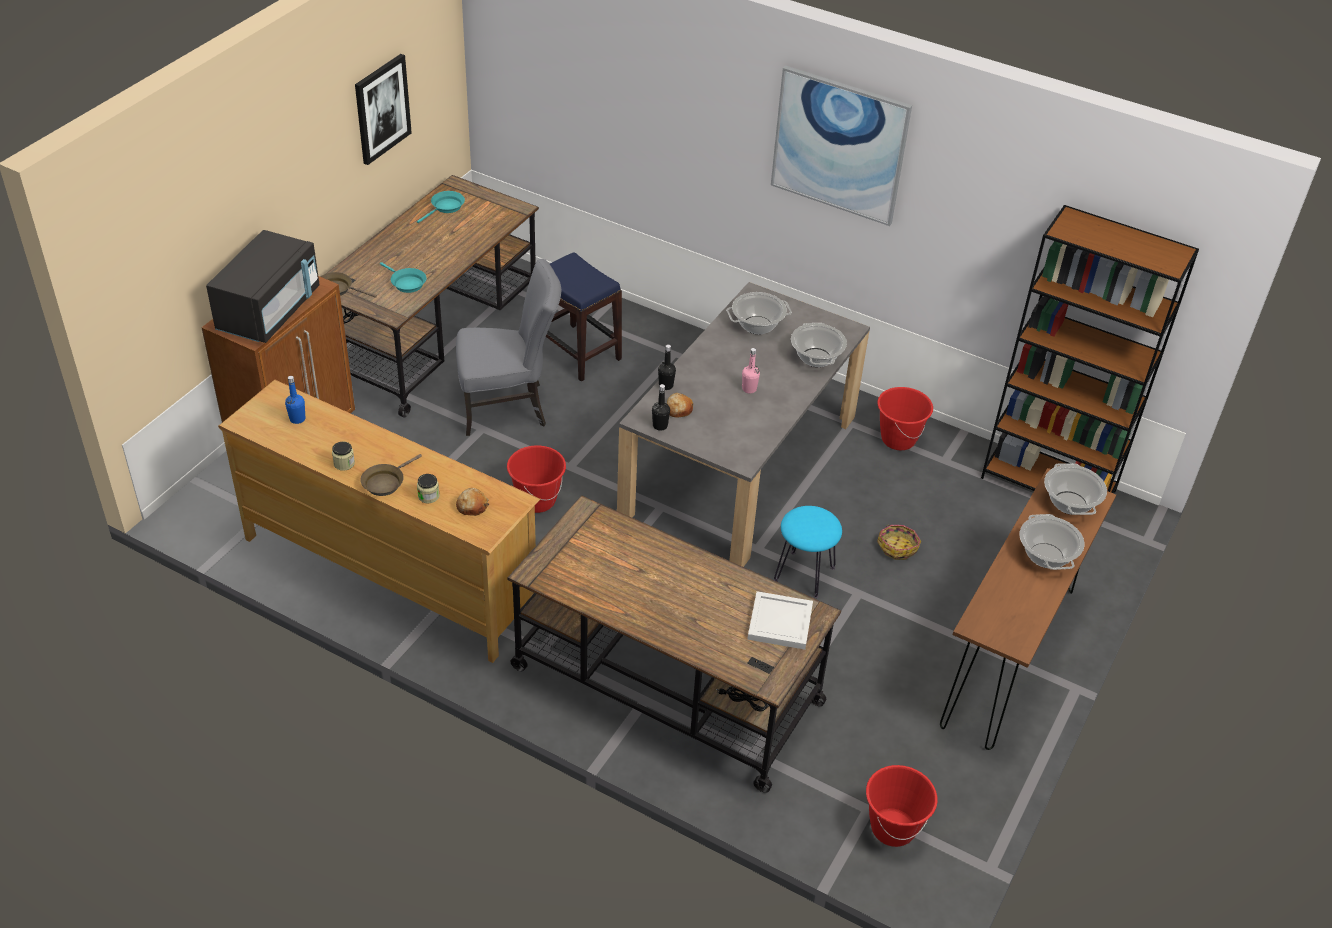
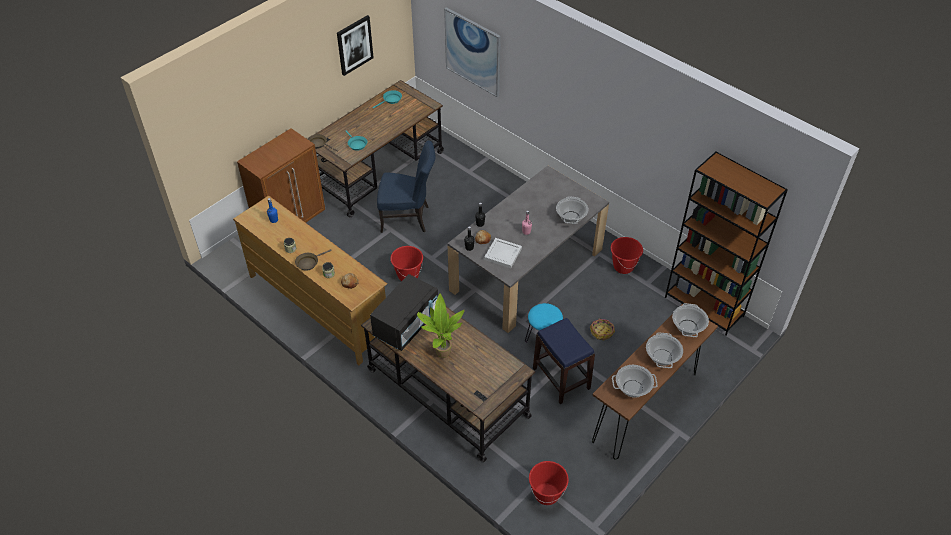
camera: 15 degrees right, 5 degrees up
(269, 311) = (274, 156): black microwave -> black microwave (406, 324)
(509, 407) = (408, 218): grey chair -> blue chair
(576, 352) = (454, 190): stool -> stool (561, 378)
(667, 605) = (441, 353): none -> potted plant
(757, 325) = (543, 193): cooking pot -> cooking pot (632, 388)
(779, 621) = (498, 372): white tray -> white tray (502, 253)
(839, 145) = (599, 96): picture -> picture (473, 52)

